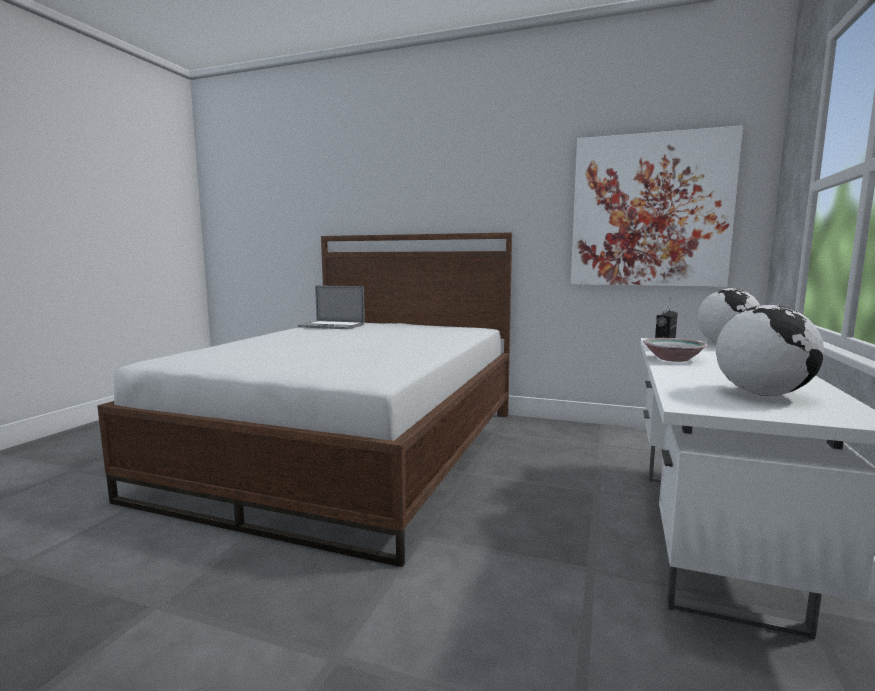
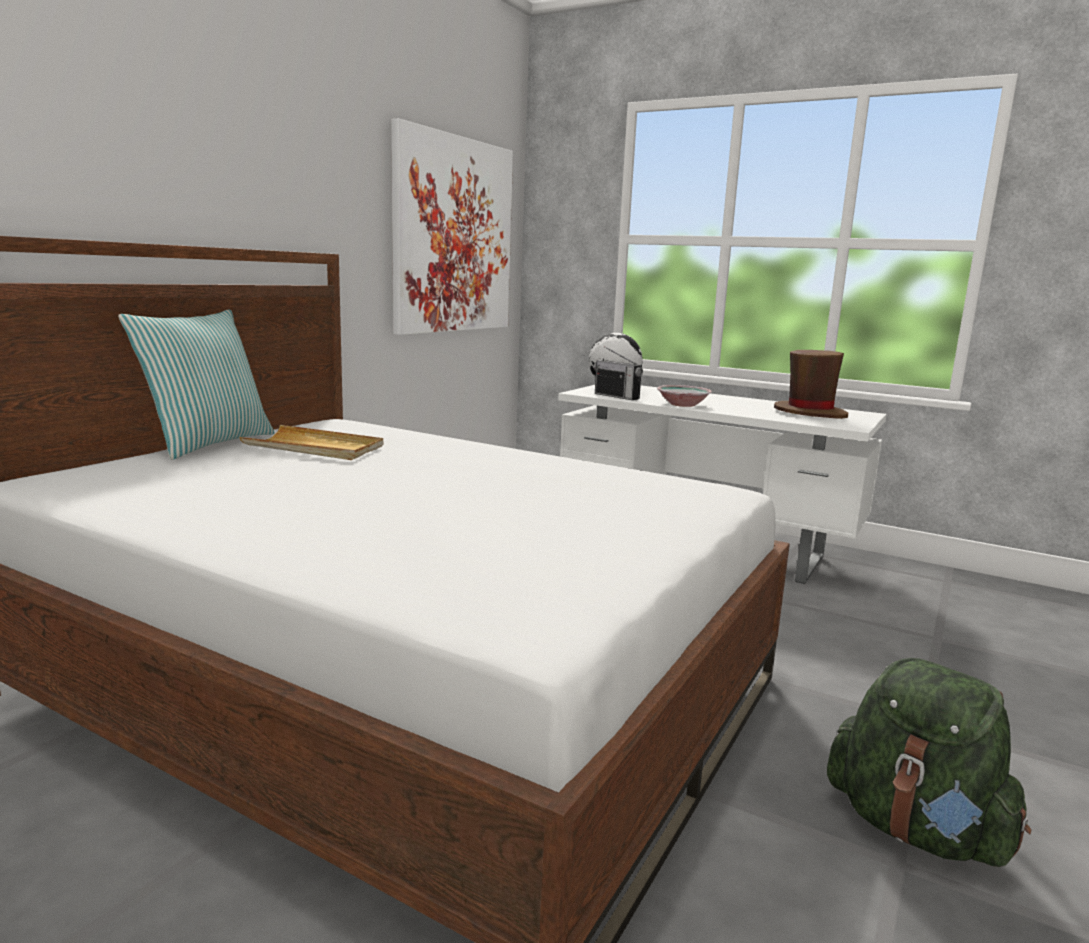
camera: 80 degrees left, 5 degrees up
(185, 620) = (915, 829): none -> green backpack
(332, 326) = (135, 485): laptop -> none
(406, 324) = (207, 444): none -> pillow
(411, 330) = (314, 448): none -> beige tray
(762, 394) = (809, 413): globe -> brown hat

